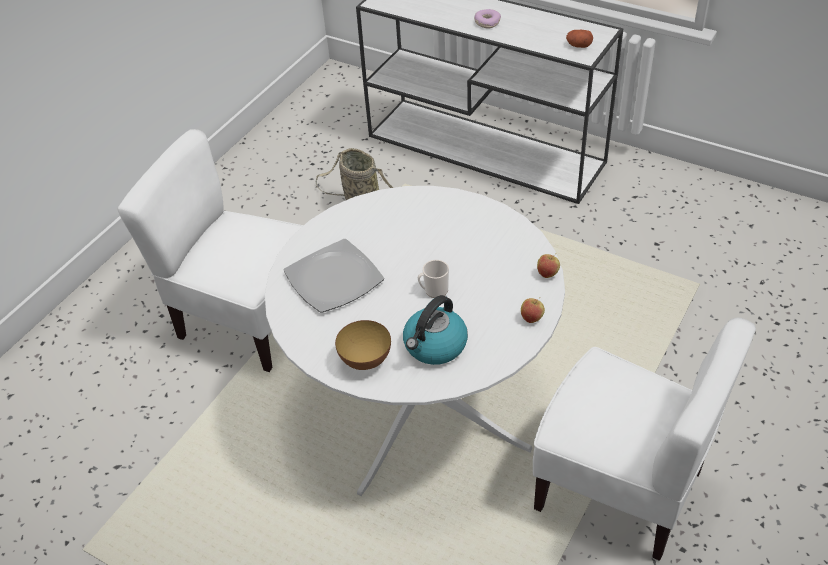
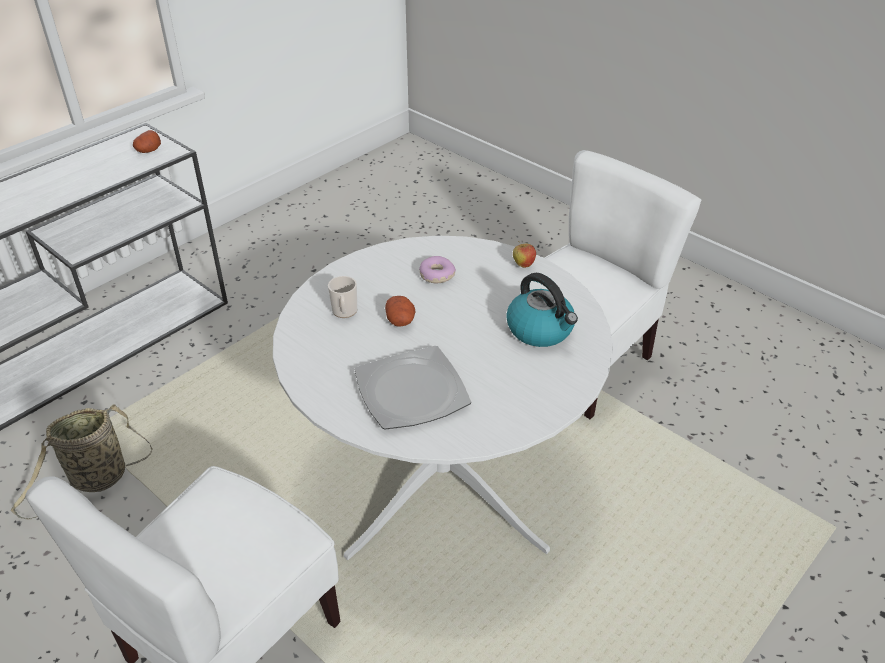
camera: 80 degrees left, 5 degrees down
(365, 361) = (548, 382): bowl -> none
(418, 254) = (400, 320): none -> potato
(433, 290) = (462, 318): mug -> mug (344, 312)
(487, 22) = (42, 195): donut -> donut (436, 275)
(547, 274) = (468, 245): apple -> none

